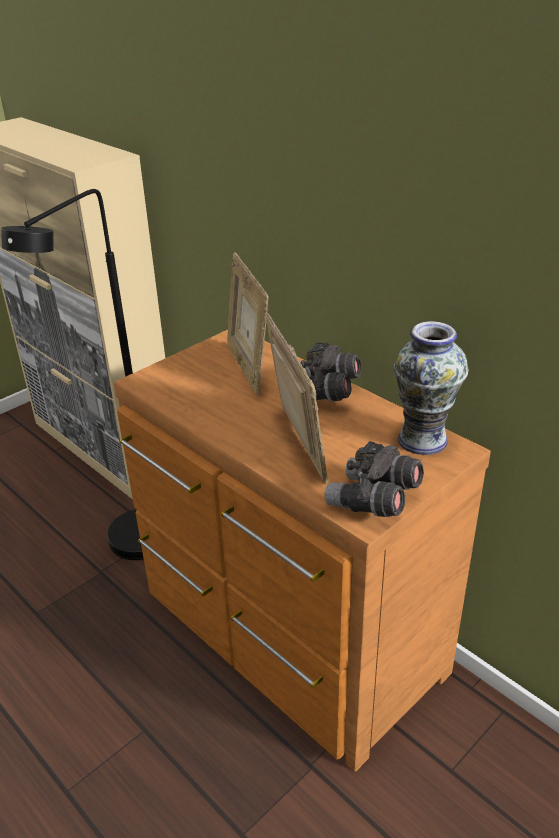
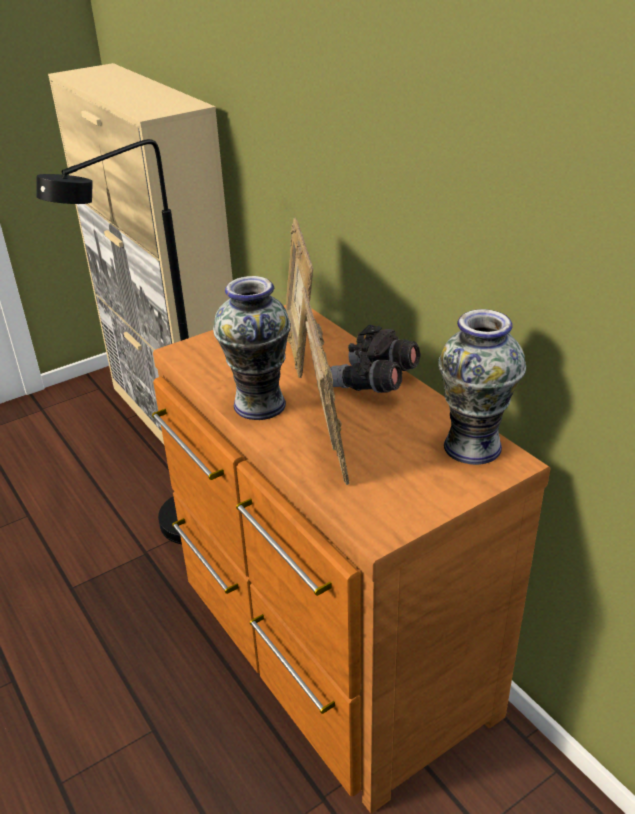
camera: 10 degrees right, 0 degrees up
(228, 421) = (260, 404): none -> vase
(373, 501) = (395, 511): grey binoculars -> none

